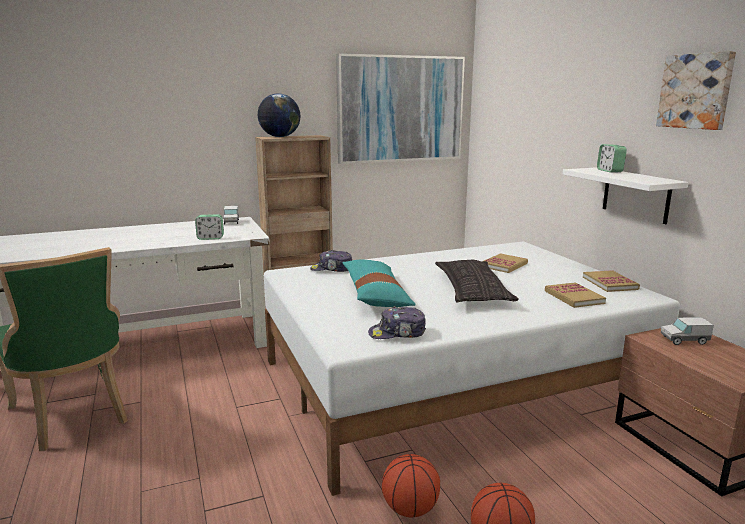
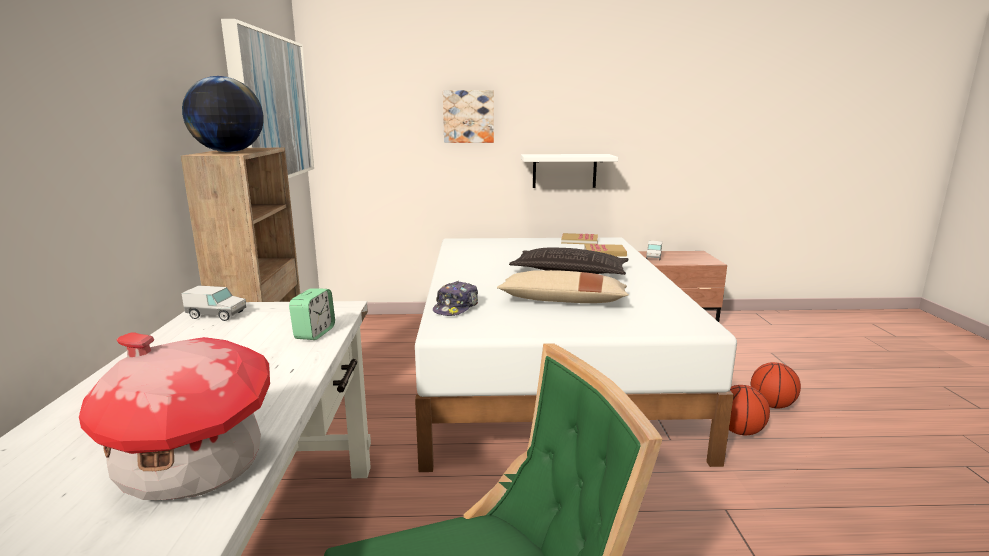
camera: 70 degrees left, 0 degrees up
(79, 247) = (191, 465): none -> toy house
(375, 295) = (563, 301): turquoise pillow -> beige pillow
(397, 333) = (670, 306): cap -> none
(504, 265) = (510, 253): book -> none
(609, 171) = (547, 154): alarm clock -> none
(696, 91) = (607, 89): picture -> picture (468, 116)

